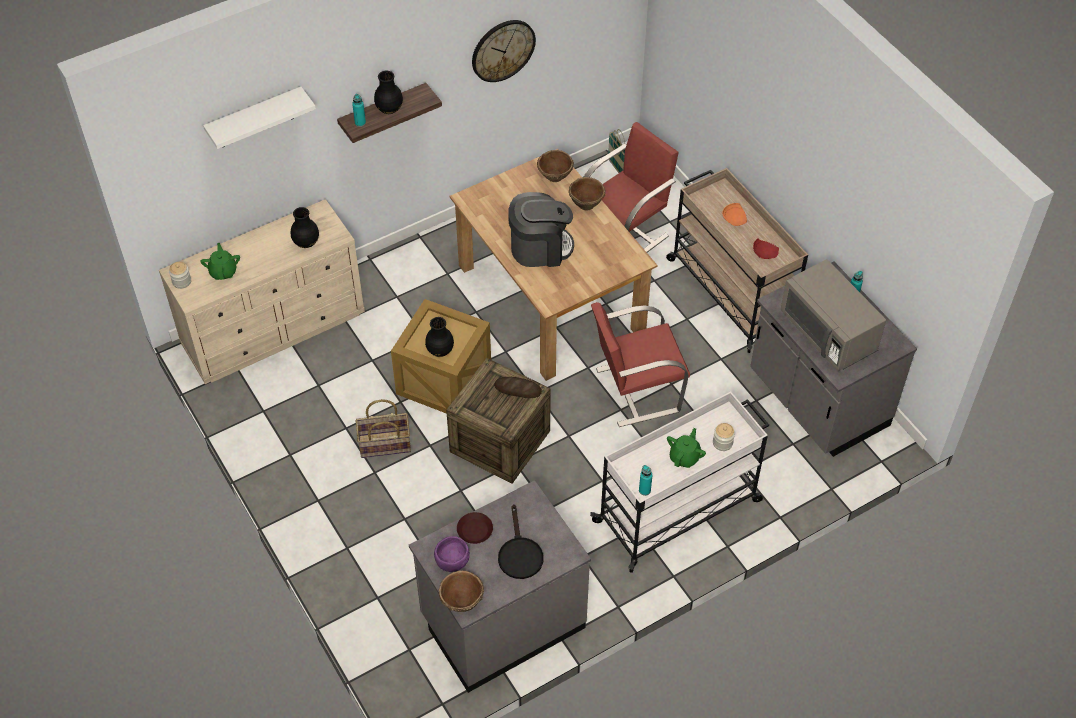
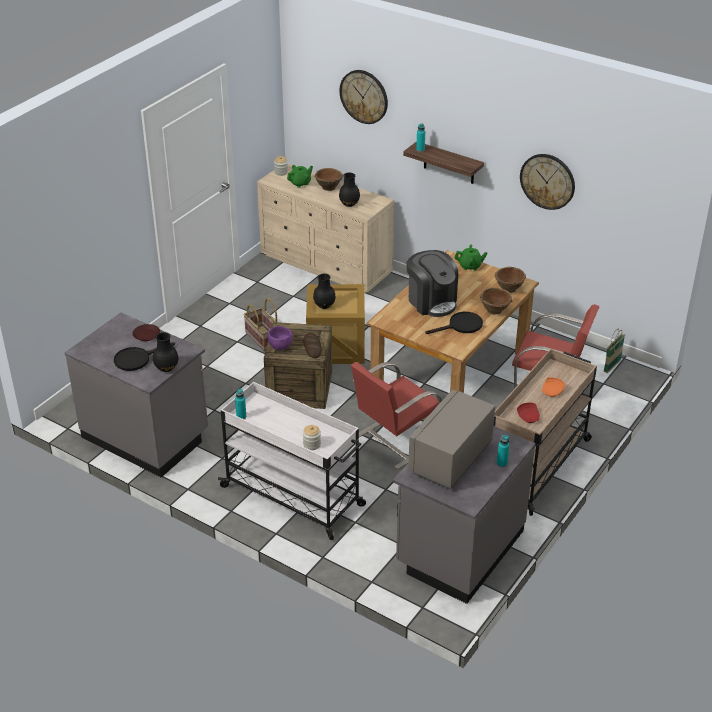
camera: 65 degrees right, 15 degrees down
(255, 119) = (364, 96): white shelf -> wall clock
(389, 109) = (444, 156): black vase -> black vase (167, 368)
(452, 563) = (114, 333): purple bowl -> purple bowl (279, 346)
(461, 601) = (85, 346): brown bowl -> brown bowl (328, 187)
(598, 242) = (461, 326): none -> black frying pan
(635, 390) = (394, 440): red chair -> red chair turned 90 degrees counterclockwise
(684, 457) = (285, 428): green teapot -> green teapot (470, 266)

